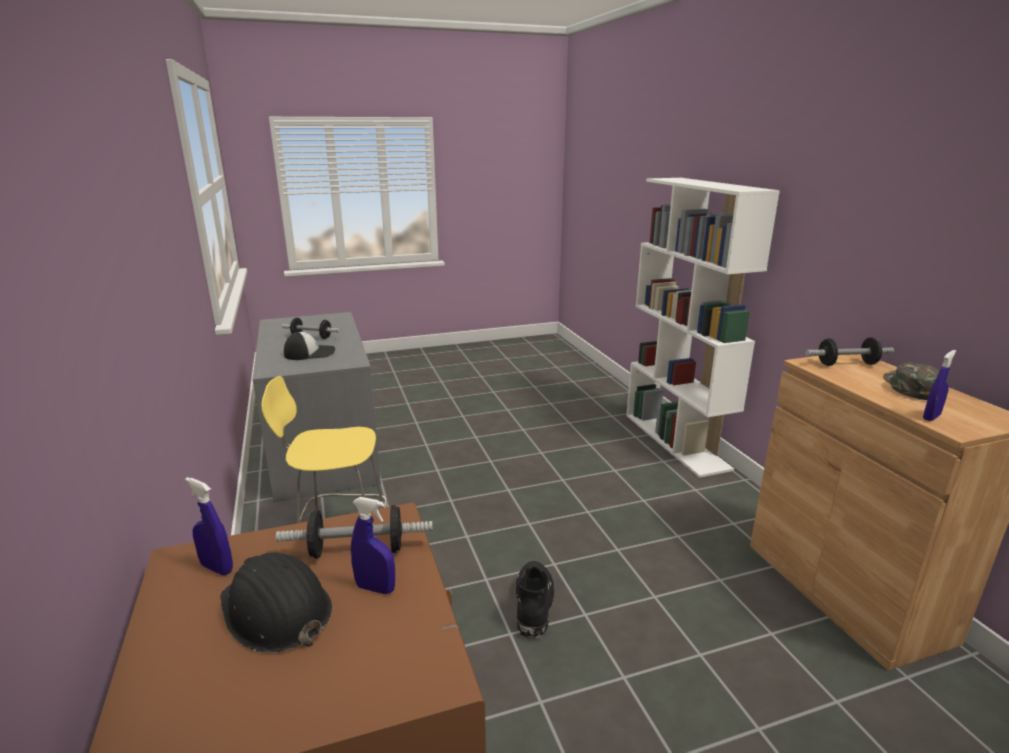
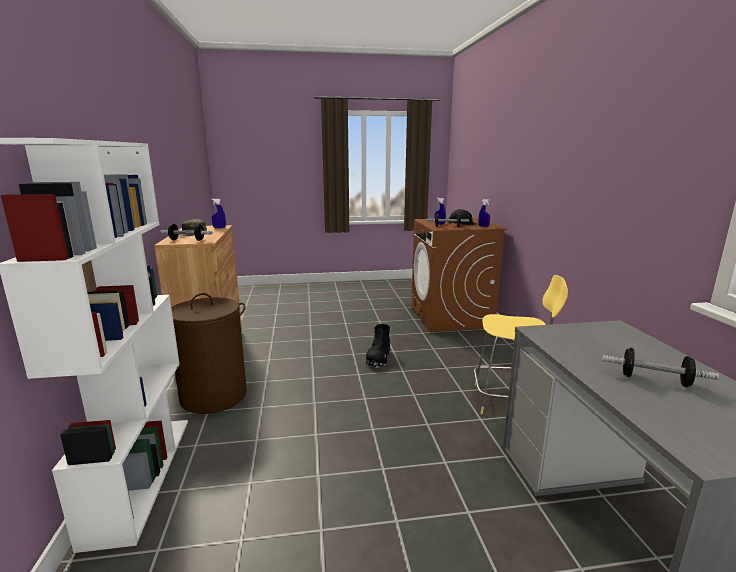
camera: 170 degrees left, 5 degrees down
(310, 353) = (608, 347): cap -> none
(714, 507) = (214, 396): none -> brown laundry basket

